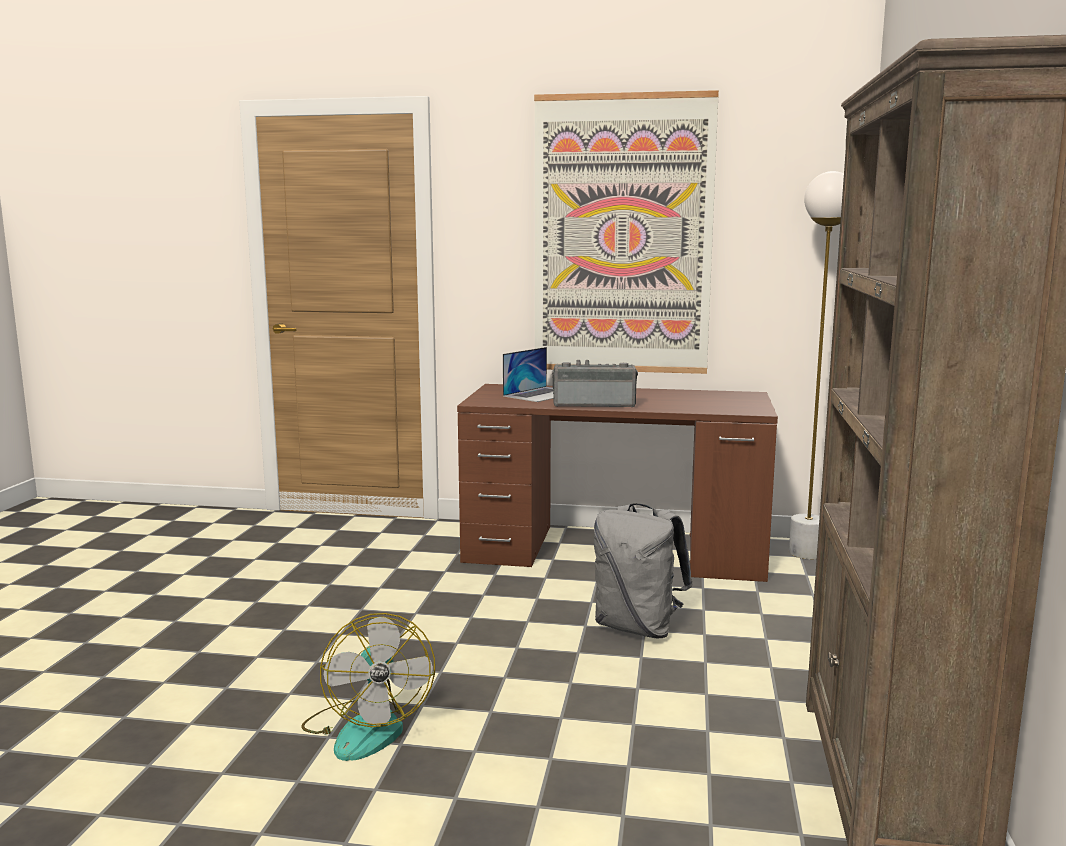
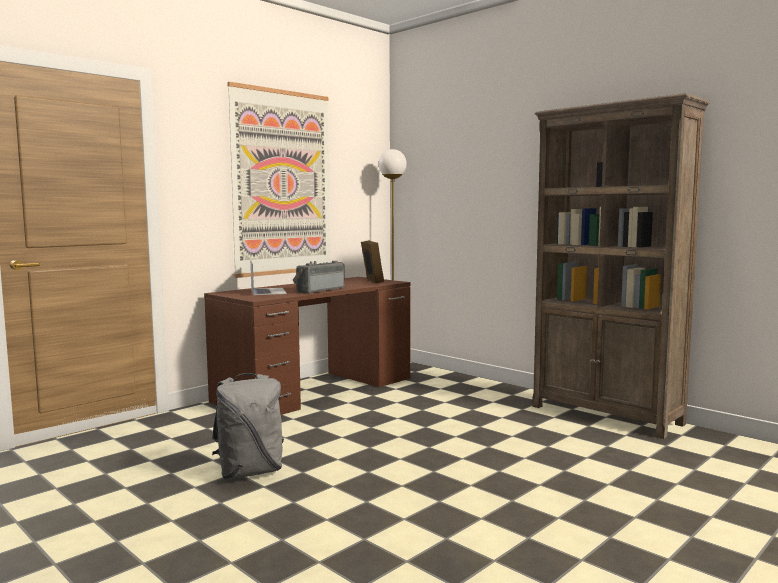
camera: 55 degrees left, 5 degrees down
(366, 728) = (442, 489): fan -> none
(638, 628) = (418, 410): grey backpack -> grey backpack (250, 472)
(737, 403) = (372, 281): none -> picture frame

